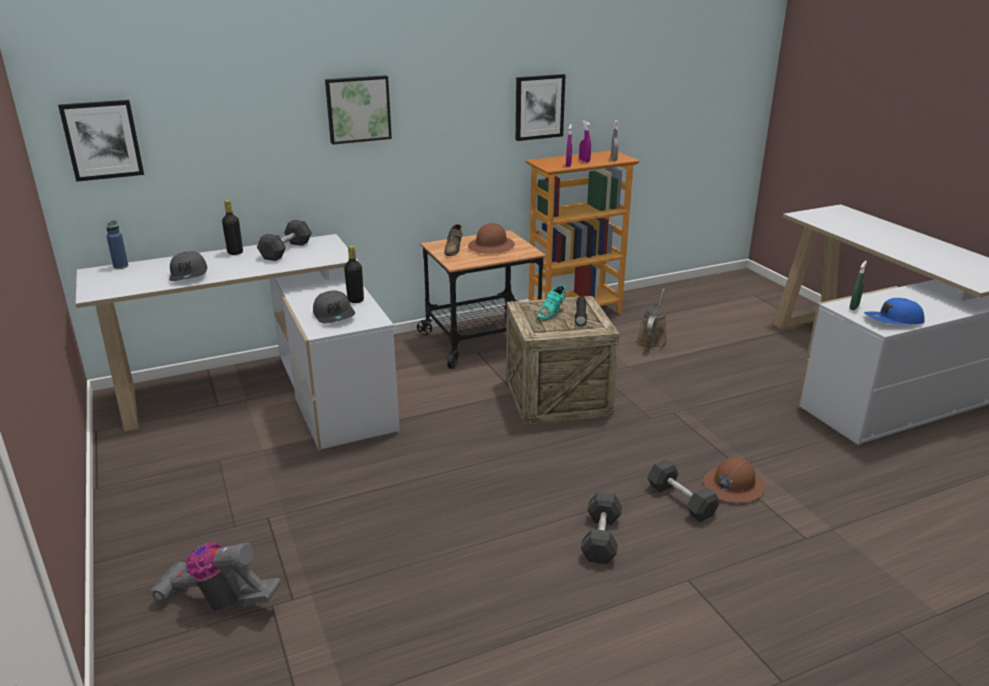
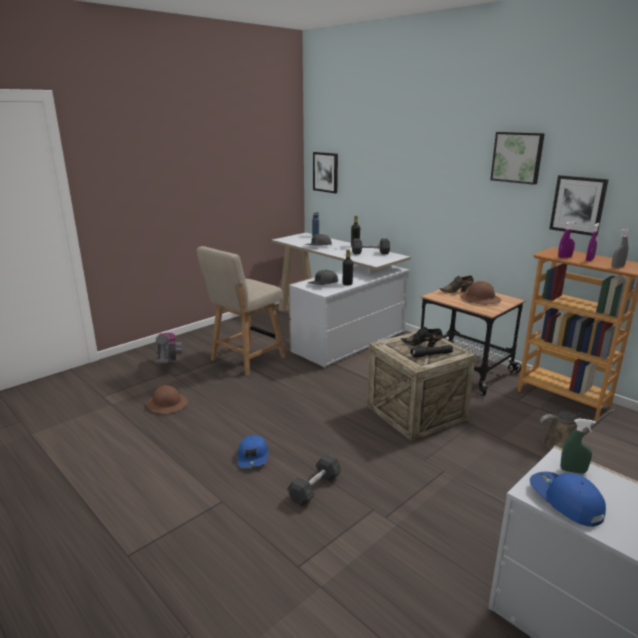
camera: 70 degrees right, 5 degrees down
(302, 502) = (245, 359): none -> beige chair
(358, 109) = (438, 179): picture -> picture (517, 157)
(551, 313) = (422, 345): turquoise shoe -> black shoe
(601, 538) = (253, 457): grey dumbbell -> blue cap
(733, 486) = (352, 516): brown hard hat -> brown hard hat (167, 404)

